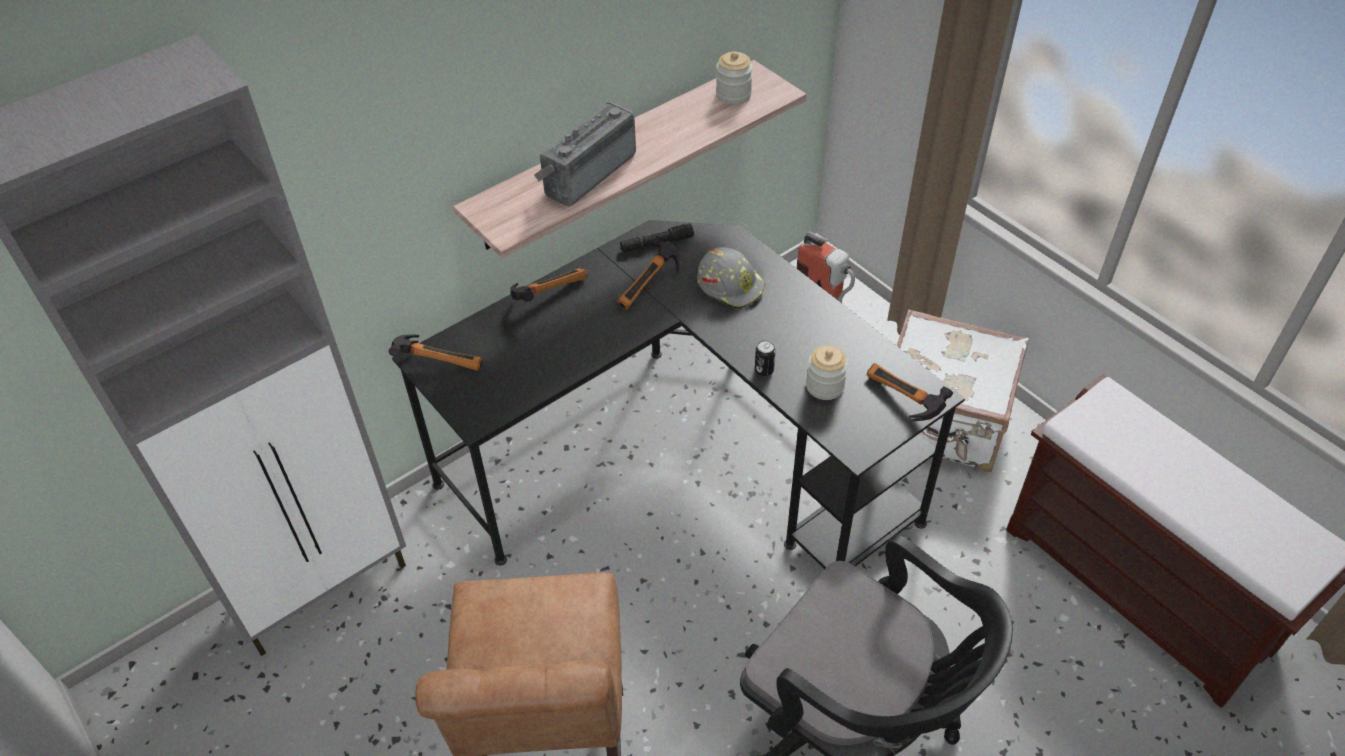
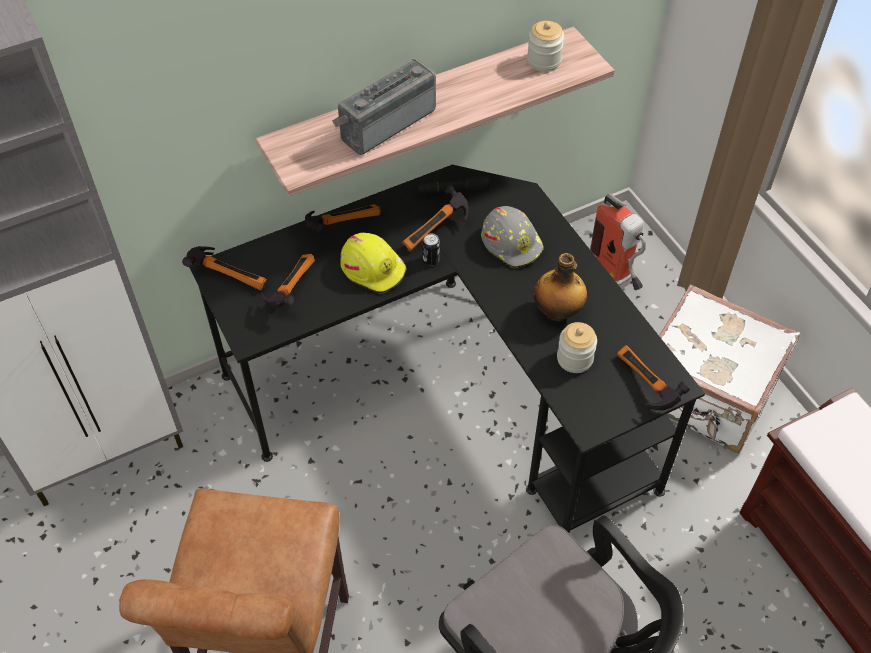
camera: 10 degrees right, 5 degrees up
(507, 365) = (289, 288): none -> hammer
(593, 331) = (373, 268): none -> yellow hard hat
(764, 370) = (522, 333): can -> can (431, 260)
(795, 344) = (557, 312): none -> bottle

